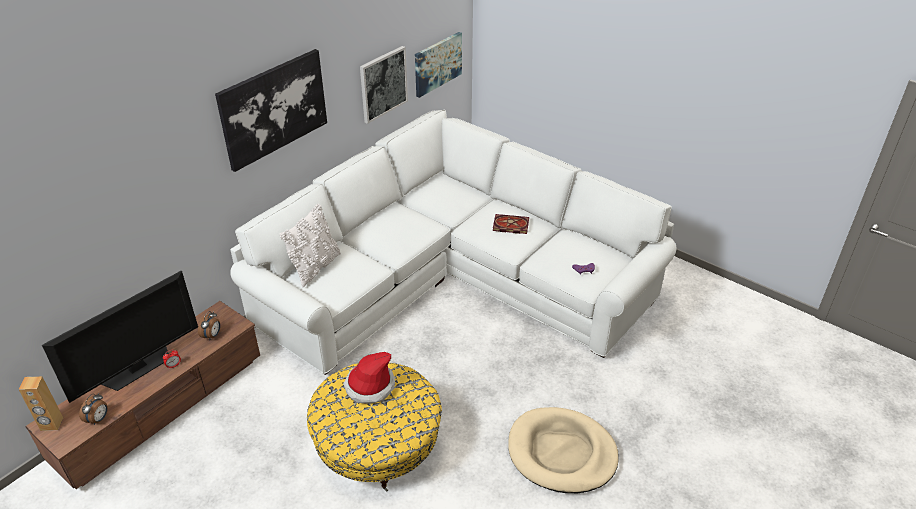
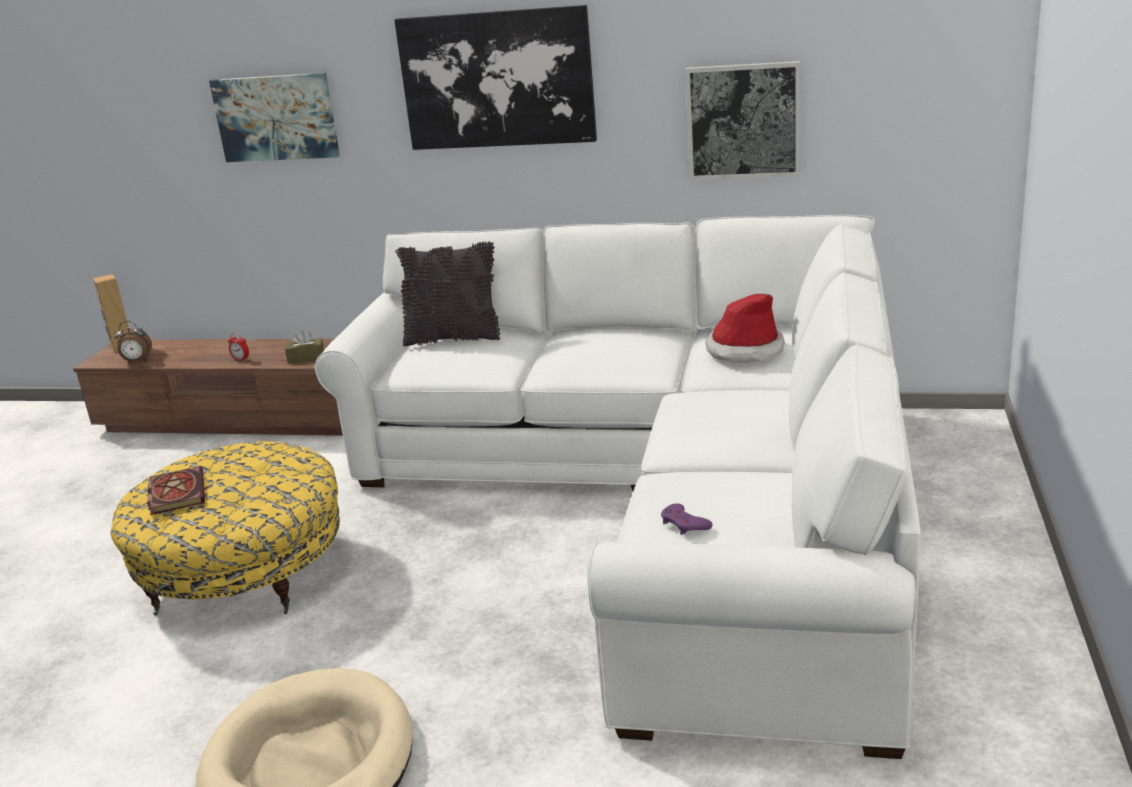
camera: 65 degrees right, 15 degrees down
(138, 368) = (226, 347): television -> none
(212, 335) = (306, 357): alarm clock -> brown tissue box
(315, 267) = (453, 338): white pillow -> black pillow
(369, 386) = (256, 468): hat -> hat (745, 350)
(437, 63) = (904, 130): picture -> picture (276, 117)
(509, 225) = (732, 419): book -> book (175, 493)

